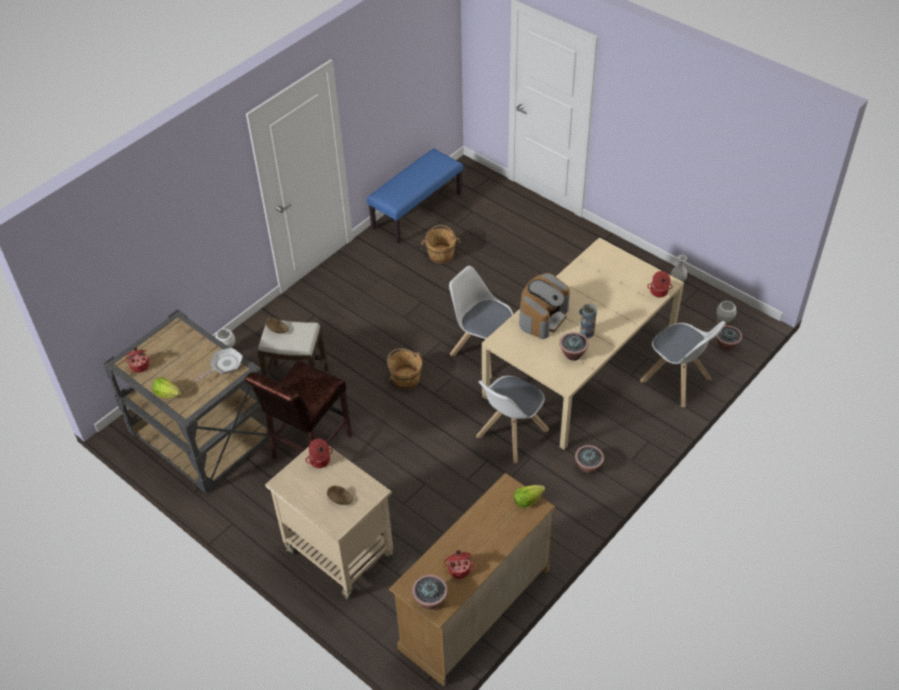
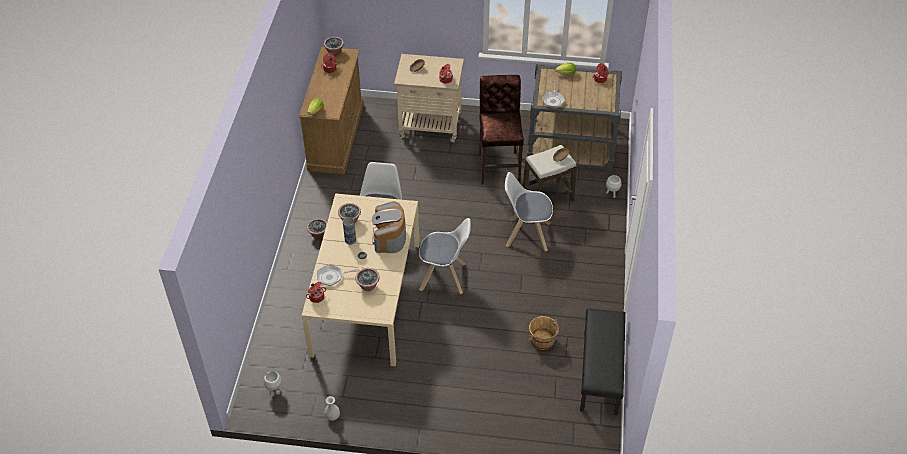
camera: 145 degrees right, 0 degrees up
(405, 378) = (480, 233): brown bucket -> none
(417, 210) = (600, 373): blue bench -> black bench
(631, 304) = (332, 277): none -> frying pan
(677, 381) = (288, 323): chair -> chair (526, 234)
(726, 345) = (264, 371): potted plant -> potted plant (368, 286)

